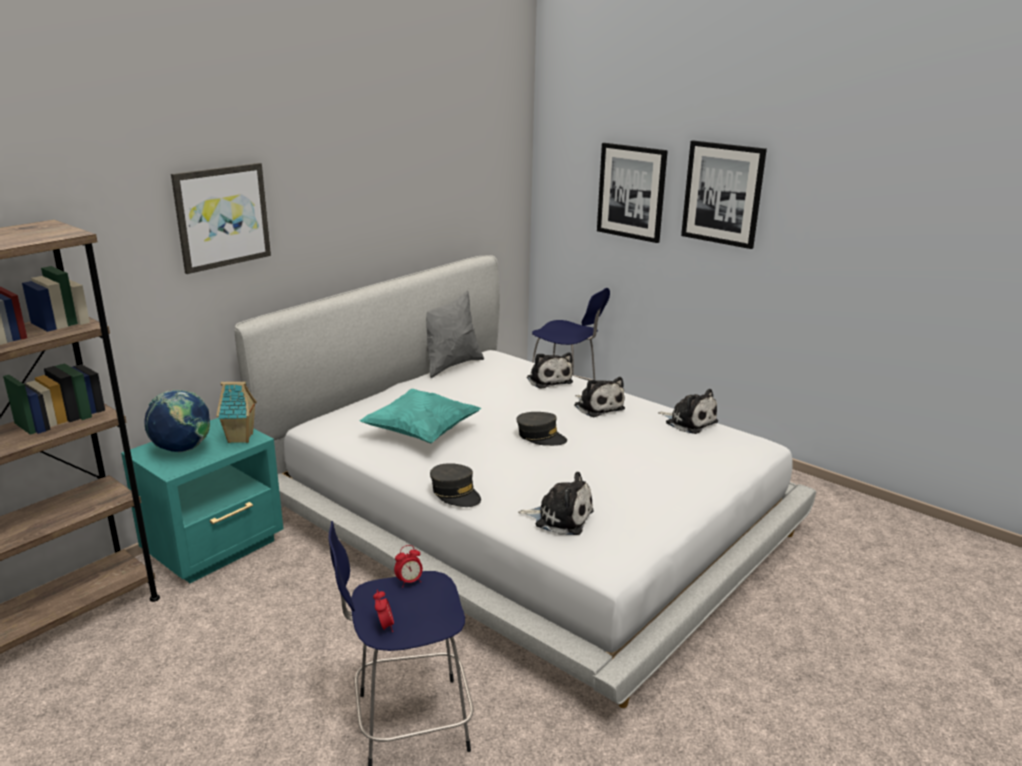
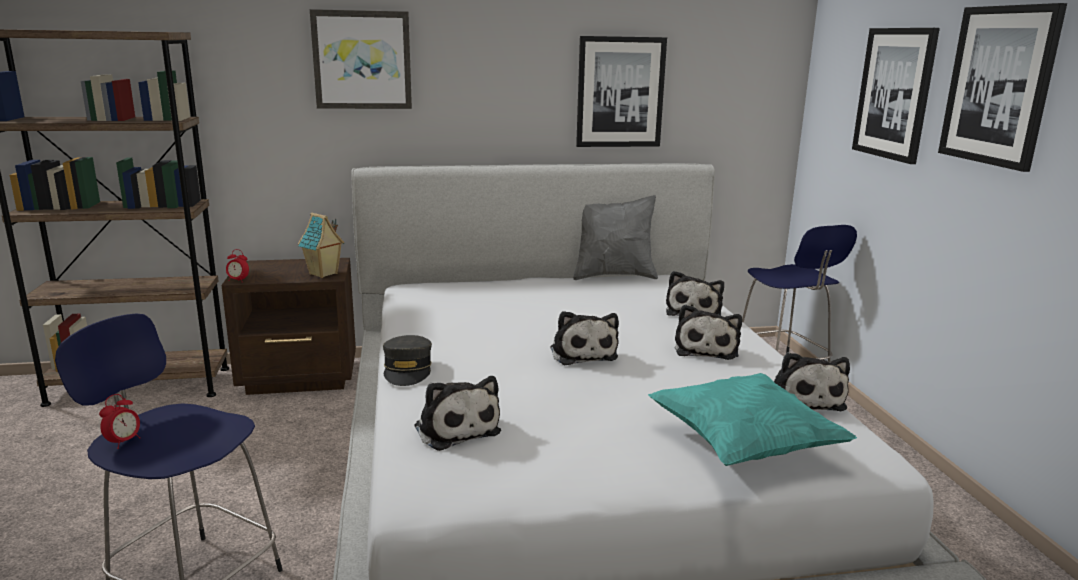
camera: 40 degrees right, 5 degrees down
(182, 449) = (274, 269): globe -> none
(216, 548) = (301, 378): turquoise nightstand -> brown nightstand
(409, 581) = (215, 418): alarm clock -> alarm clock (238, 280)
(421, 207) = (620, 92): none -> picture
(421, 433) = (478, 316): turquoise pillow -> turquoise pillow (743, 446)
(540, 436) = (582, 353): grey cap -> plush toy

